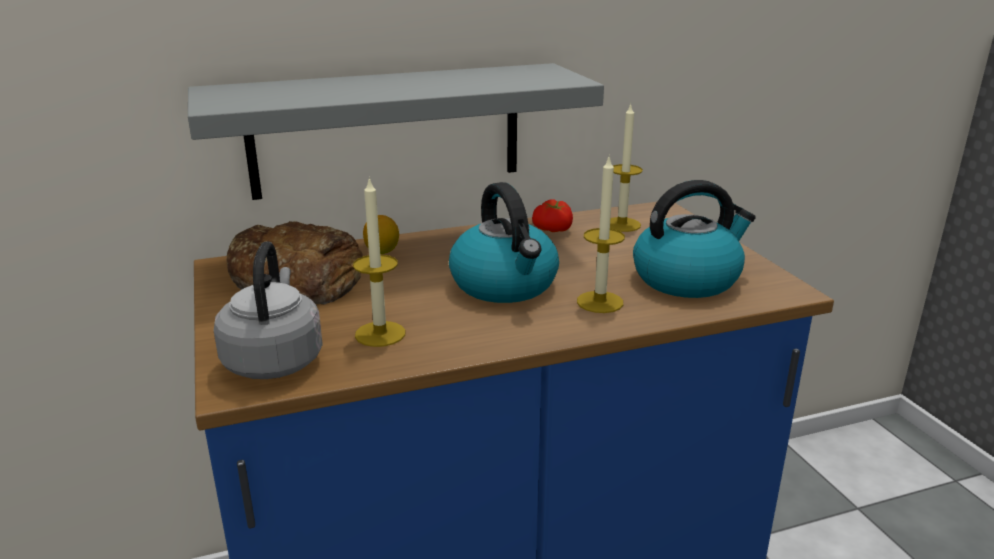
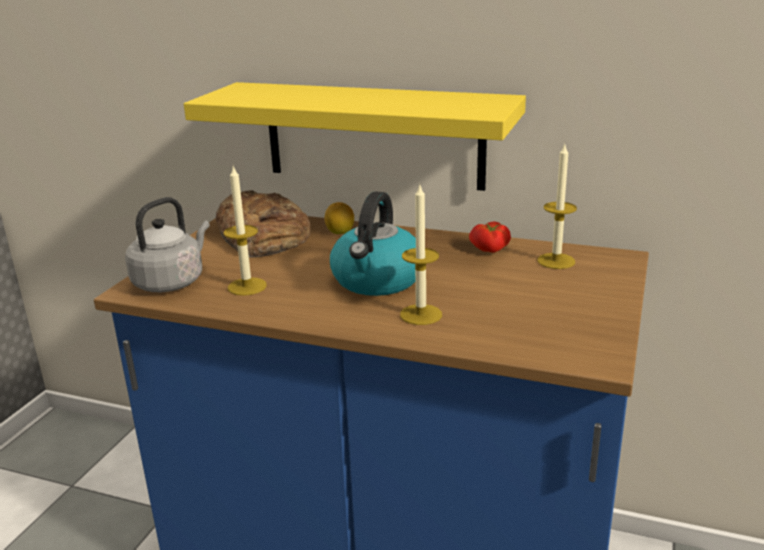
camera: 40 degrees right, 0 degrees up
(387, 130) = (373, 135): grey shelf -> yellow shelf
(687, 279) = (525, 321): kettle -> none

